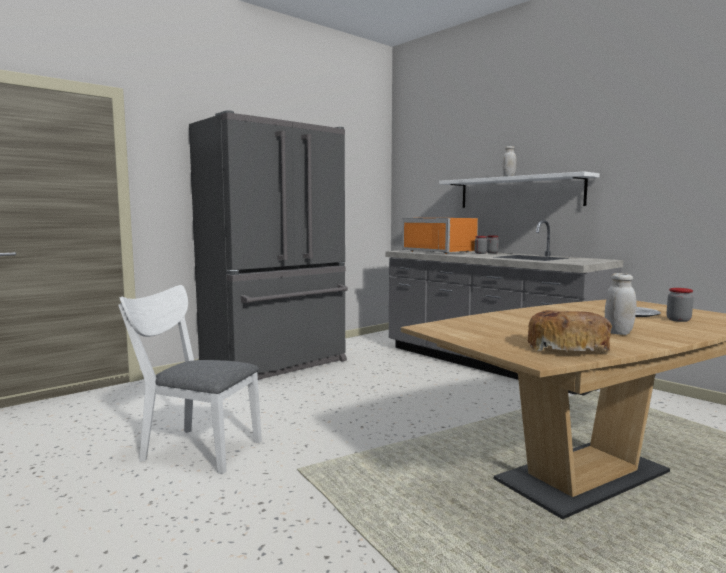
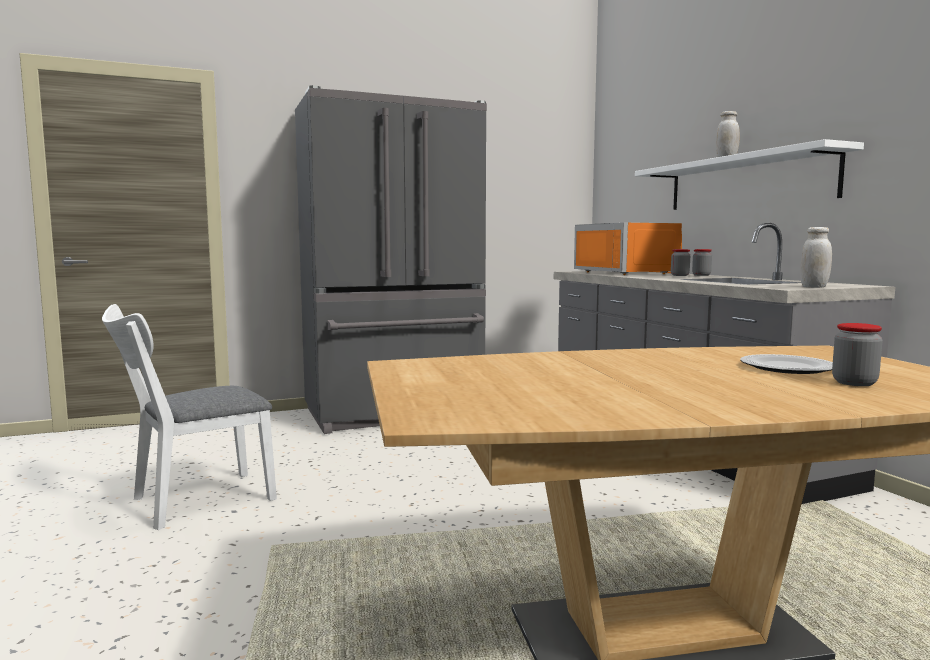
camera: 20 degrees right, 0 degrees up
(195, 449) = (193, 501): white chair -> white chair turned 75 degrees counterclockwise
(566, 347) = (523, 406): bread -> none
(618, 332) = (680, 393): white jar -> white jar (814, 287)

